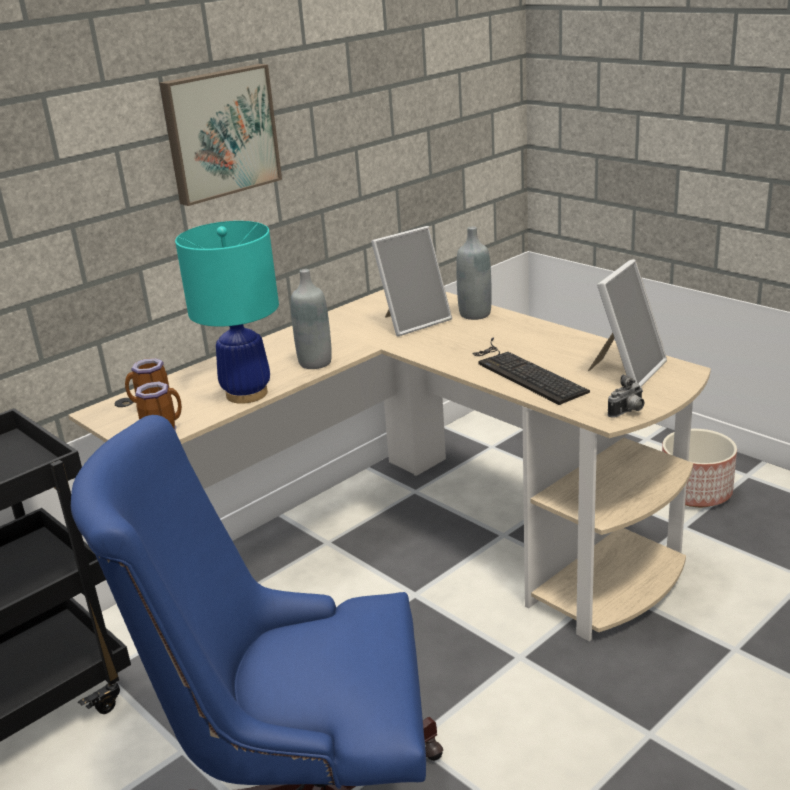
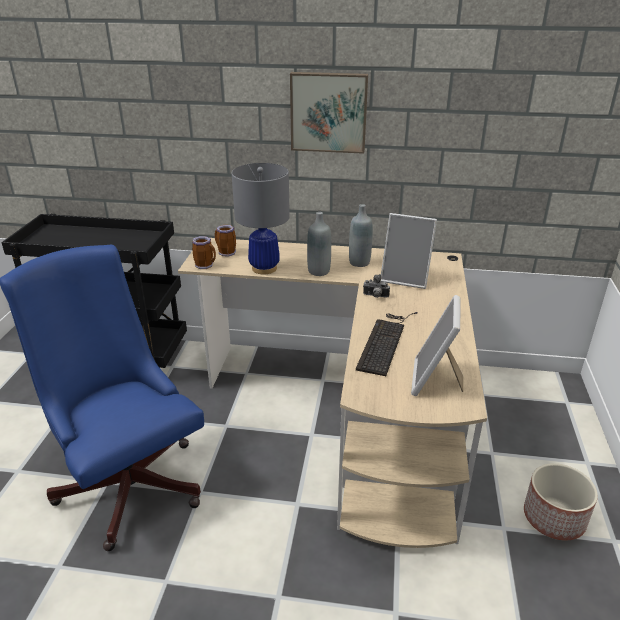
camera: 50 degrees right, 5 degrees up
(247, 394) = (264, 268): turquoise table lamp -> grey table lamp
(475, 314) = (444, 294): grey bottle -> grey bottle (359, 262)
(626, 371) = (435, 380): picture frame -> picture frame turned 105 degrees clockwise
(628, 412) = (375, 402): camera -> camera (375, 296)

